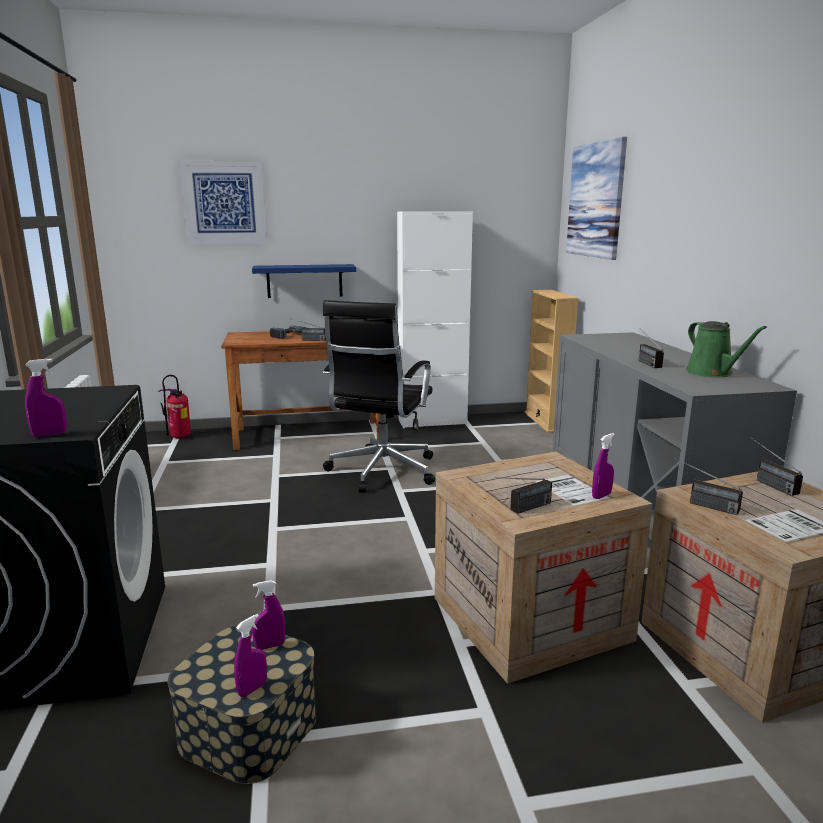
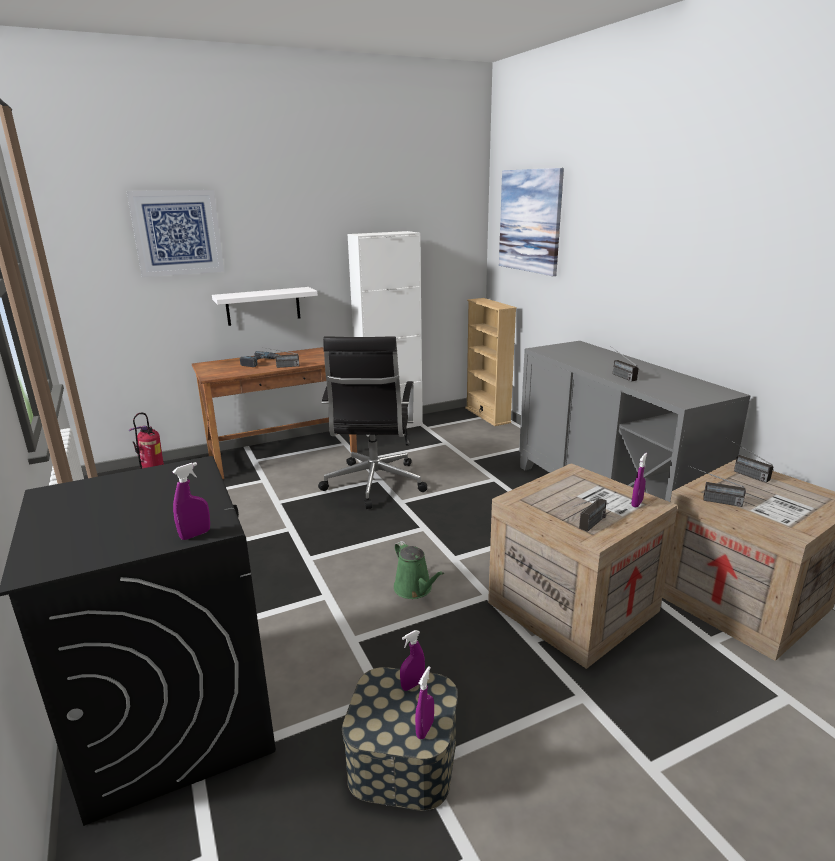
camera: 15 degrees left, 5 degrees up
(304, 281) = (263, 306): blue shelf -> white shelf
(712, 373) = (678, 382): green watering can -> green watering can (415, 589)

